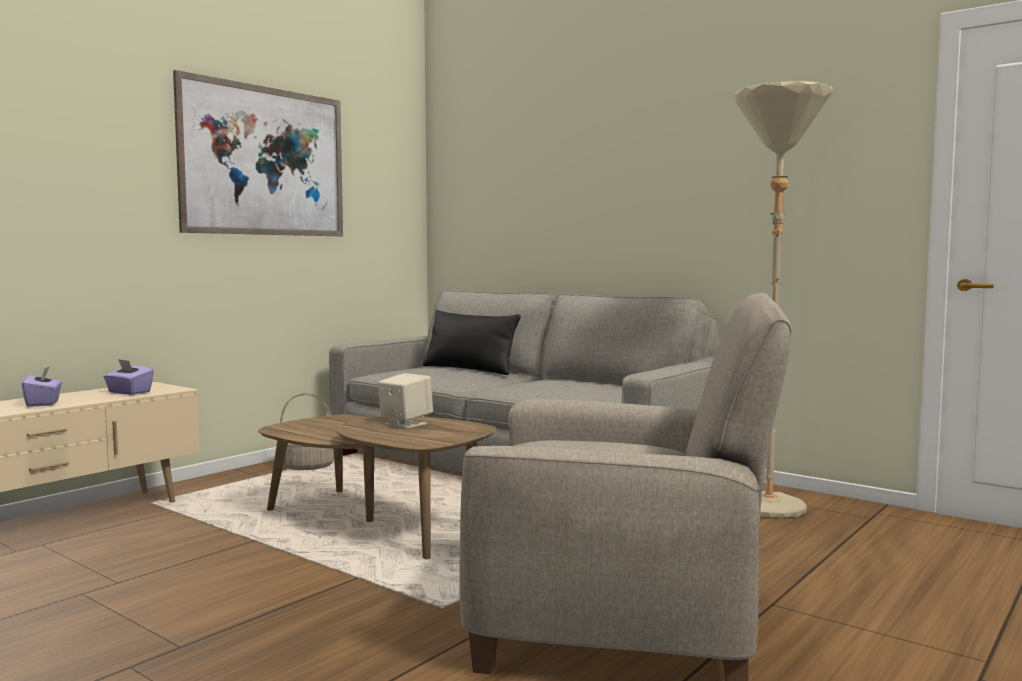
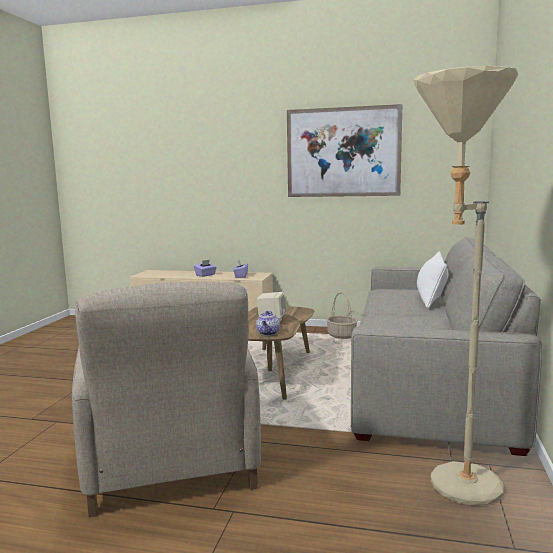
camera: 65 degrees right, 5 degrees up
(463, 431) = (268, 333): none -> teapot
(469, 369) = (431, 298): black pillow -> white pillow

